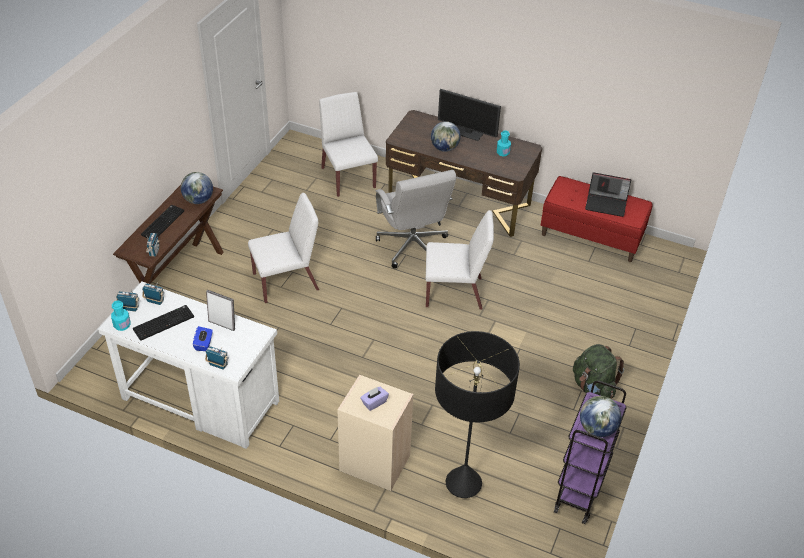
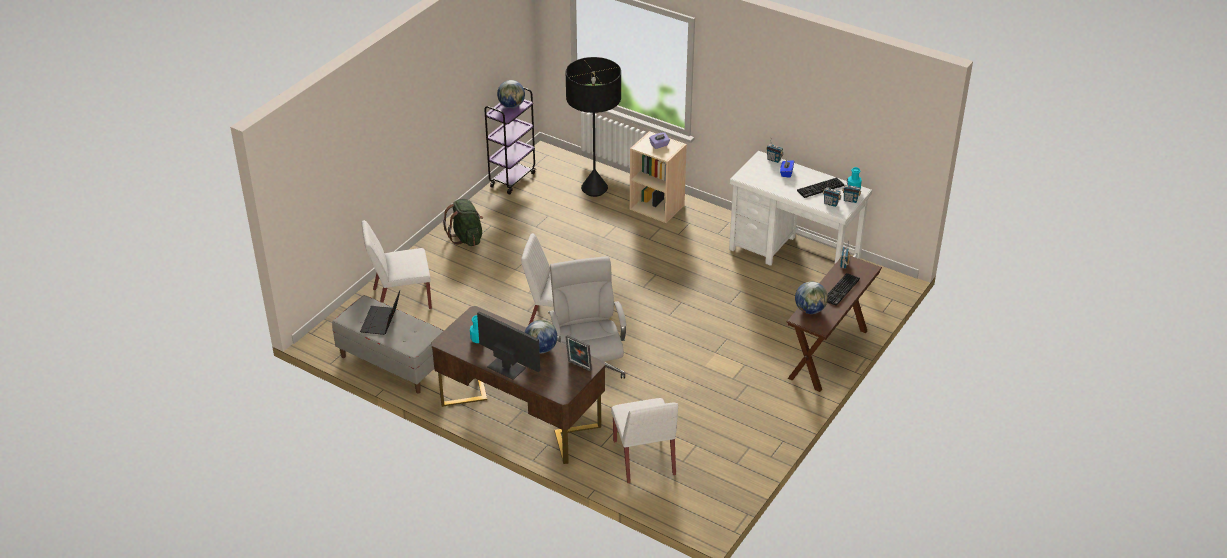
camera: 170 degrees left, 5 degrees down
(222, 324) = (773, 184): picture frame -> picture frame (578, 366)
(286, 281) = (721, 343): white chair -> white chair (401, 299)
(591, 236) = (392, 363): red bench -> grey bench
(606, 204) = (381, 322): laptop -> laptop turned 105 degrees counterclockwise

